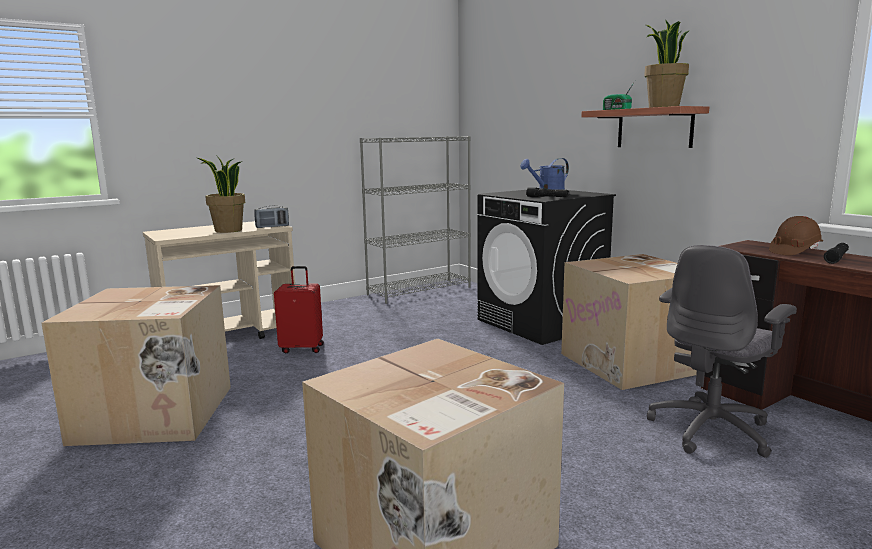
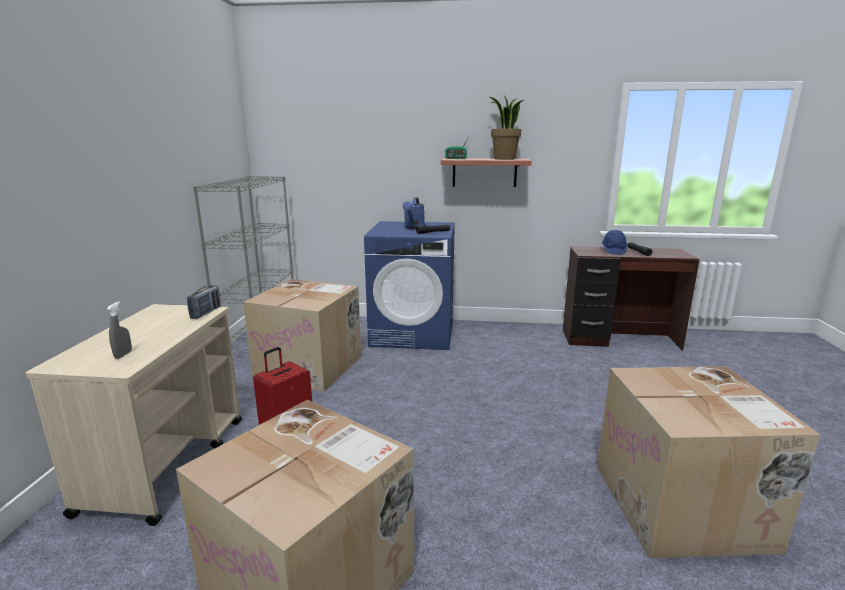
camera: 50 degrees left, 5 degrees up
(183, 234) = (123, 355): none -> grey spray bottle
(228, 230) = (169, 332): potted plant -> none
(541, 323) = (413, 333): black washing machine -> blue washing machine
(632, 363) = (515, 342): cardboard box -> cardboard box (311, 366)
(711, 430) = (617, 367): grey office chair -> none
(794, 251) = (613, 251): brown hard hat -> blue hard hat

